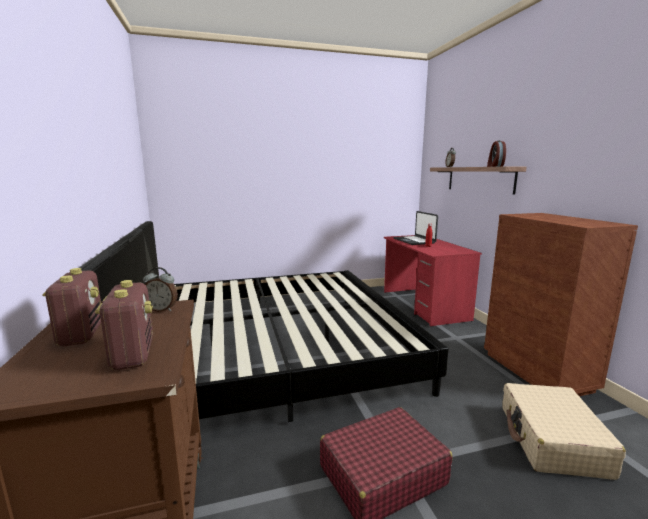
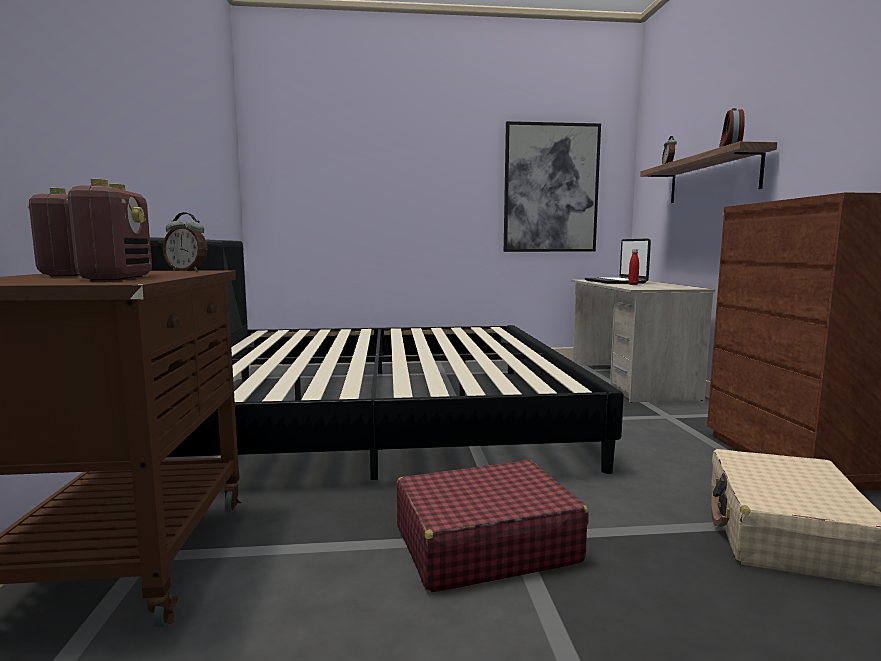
camera: 10 degrees right, 5 degrees down
(368, 173) = (551, 188): none -> picture
(423, 305) = (629, 381): red desk -> beige desk

